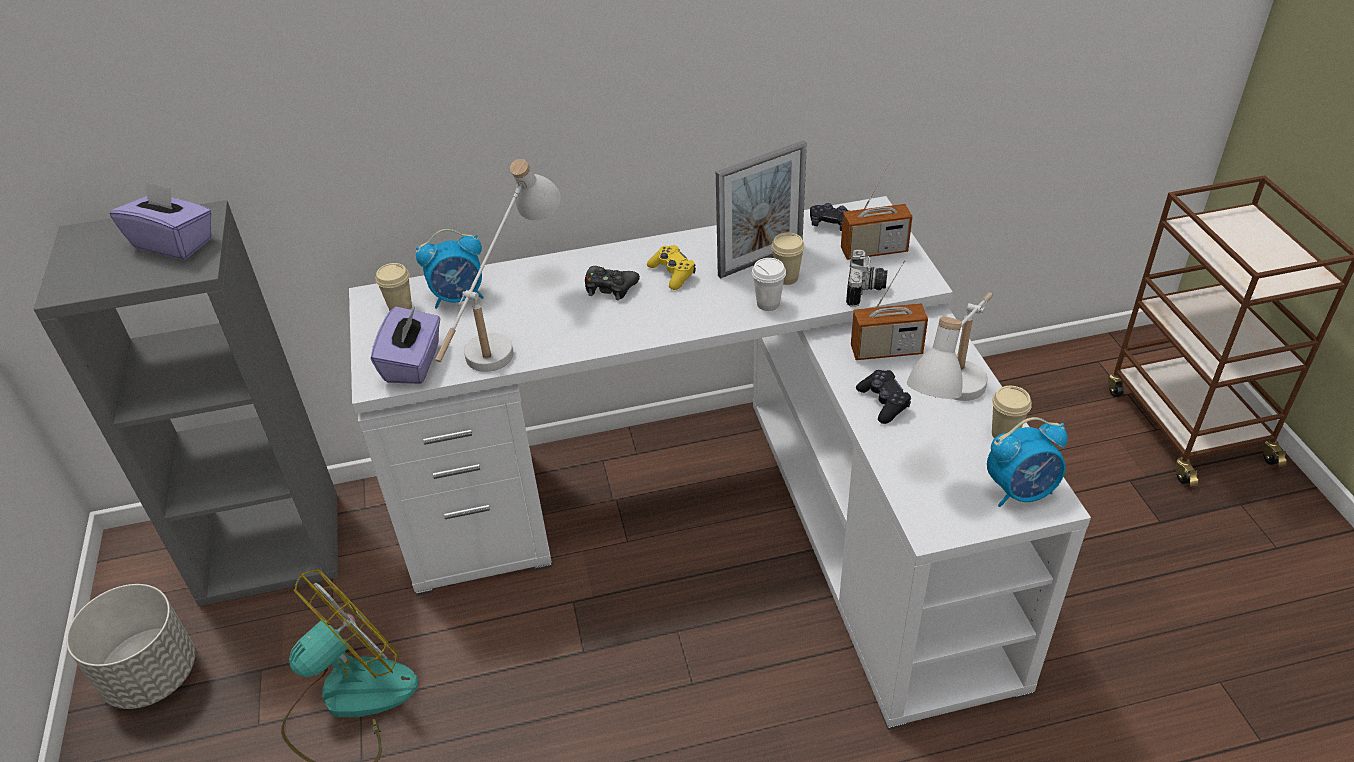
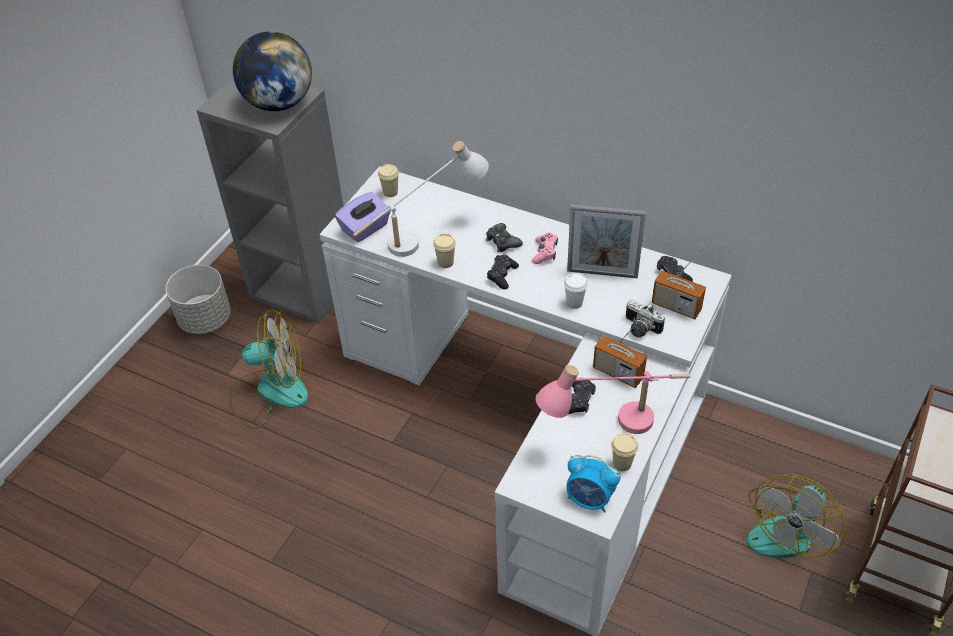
camera: 40 degrees right, 5 degrees up
(174, 243) = (279, 104): purple tissue box -> globe
(459, 297) = (423, 202): alarm clock -> none
(653, 321) = (502, 275): none -> black game controller
(672, 273) = (545, 252): yellow game controller -> pink game controller
(786, 278) = (604, 293): beige cup -> beige cup (445, 263)
(866, 290) = (639, 329): camera -> camera turned 75 degrees clockwise
(950, 407) = (612, 428): white table lamp -> pink table lamp
(1068, 456) = (787, 528): none -> fan

